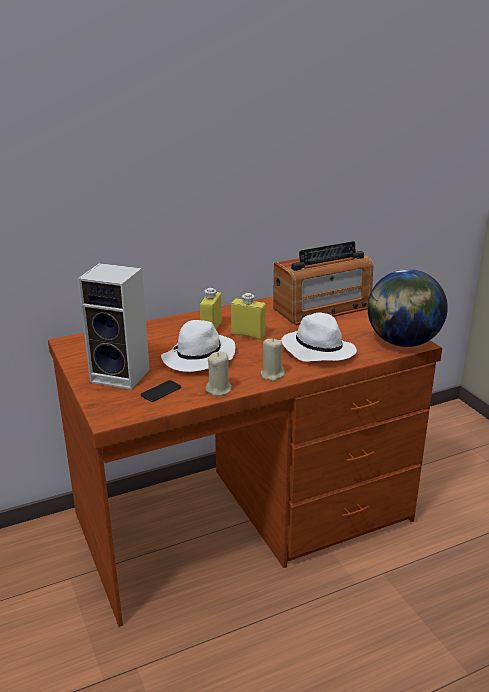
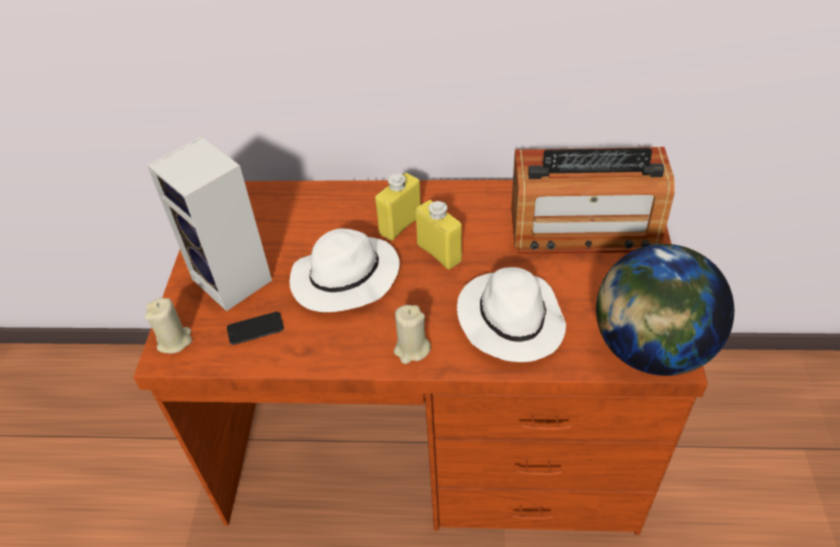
camera: 30 degrees right, 20 degrees up
(219, 389) = (324, 353): beige candle -> beige candle (174, 340)

